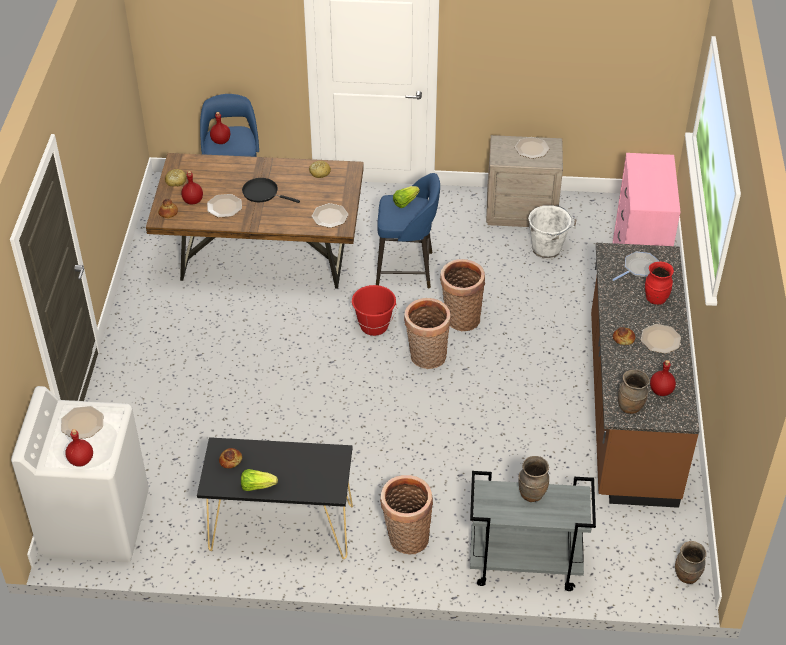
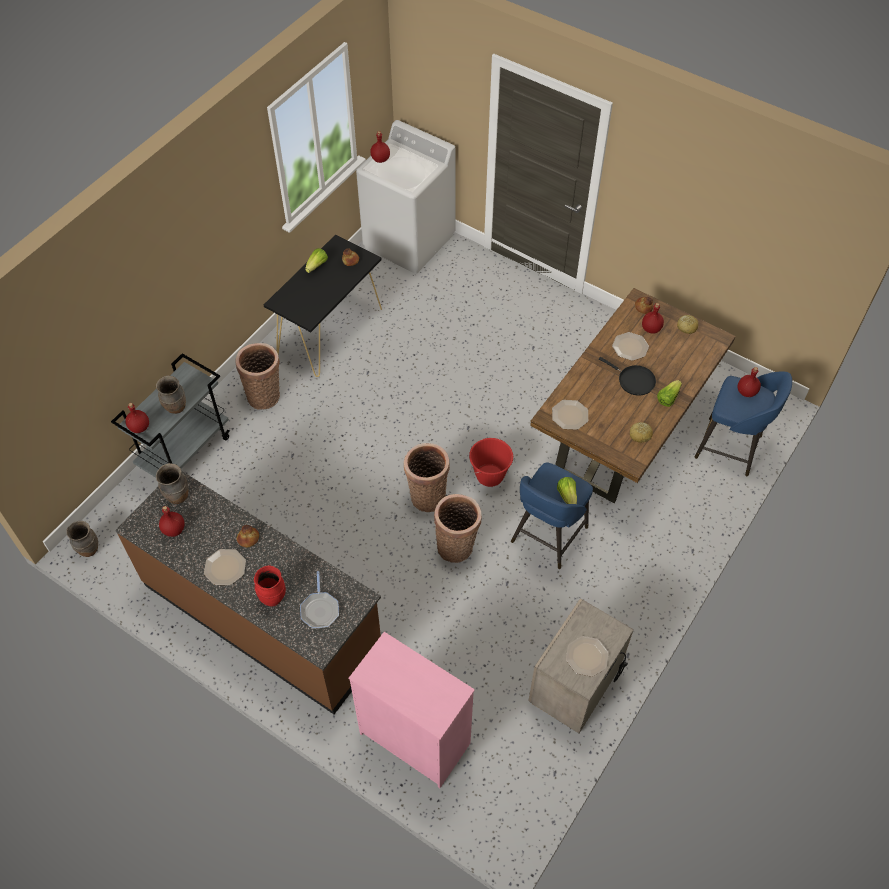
camera: 120 degrees right, 10 degrees up
(82, 423) = (413, 168): plate -> none
(263, 193) = (633, 380): black frying pan -> black frying pan turned 75 degrees clockwise
(268, 169) = (668, 398): none -> lettuce
(548, 249) = (502, 676): white bucket -> none
(577, 509) = (140, 427): none -> red bottle

